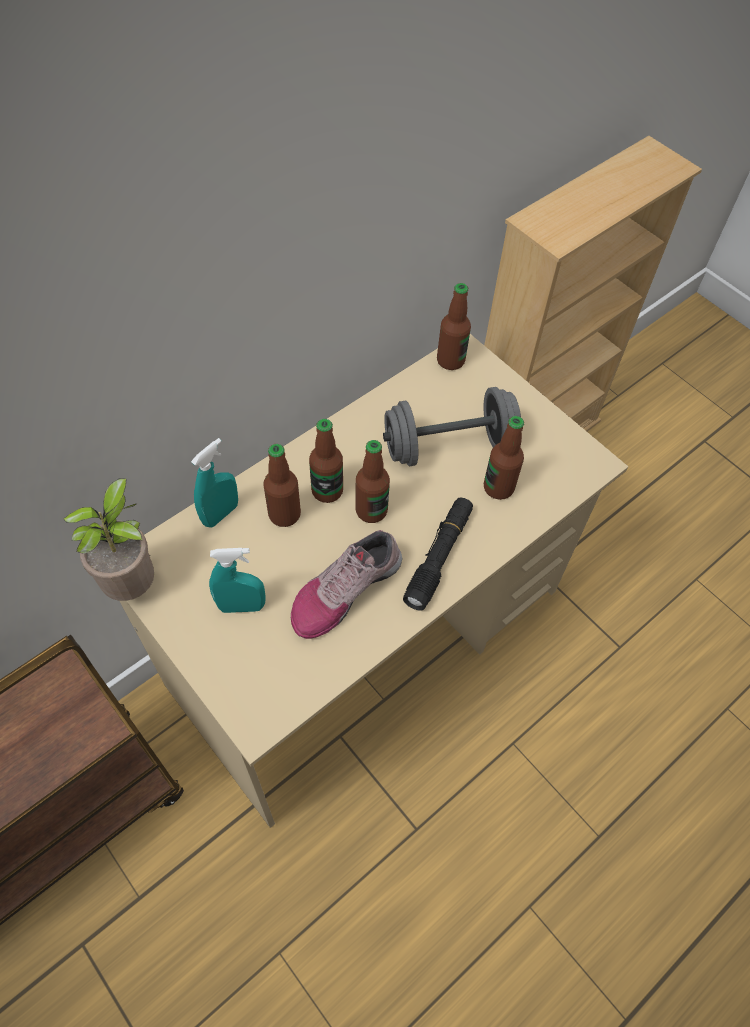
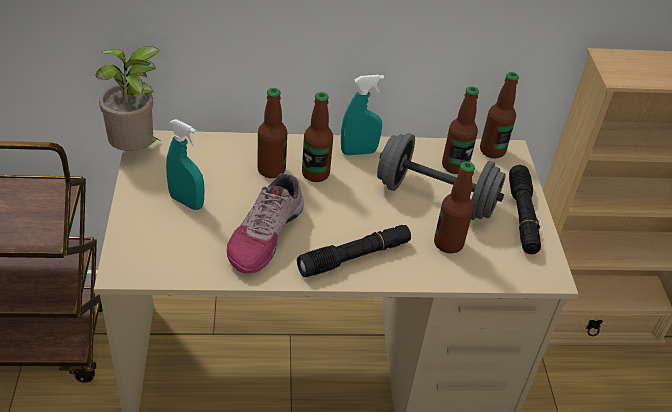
camera: 35 degrees right, 15 degrees down
(220, 514) = (230, 146): turquoise spray bottle -> turquoise spray bottle (358, 152)
(345, 590) = (265, 234): shoe -> shoe turned 60 degrees counterclockwise
(371, 510) = (334, 202): bottle -> bottle (454, 166)
(530, 417) = (522, 216): none -> black flashlight

